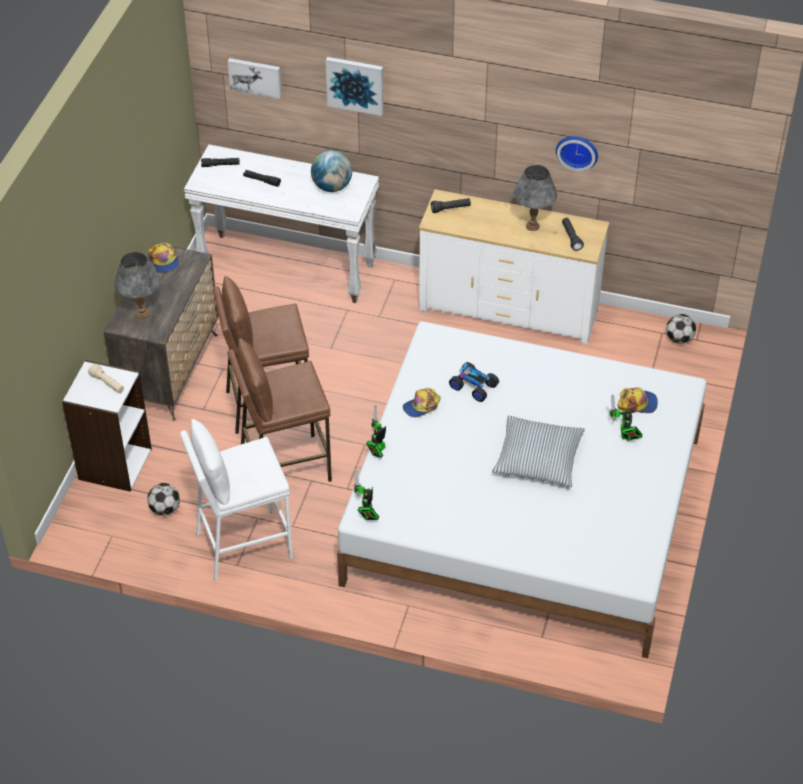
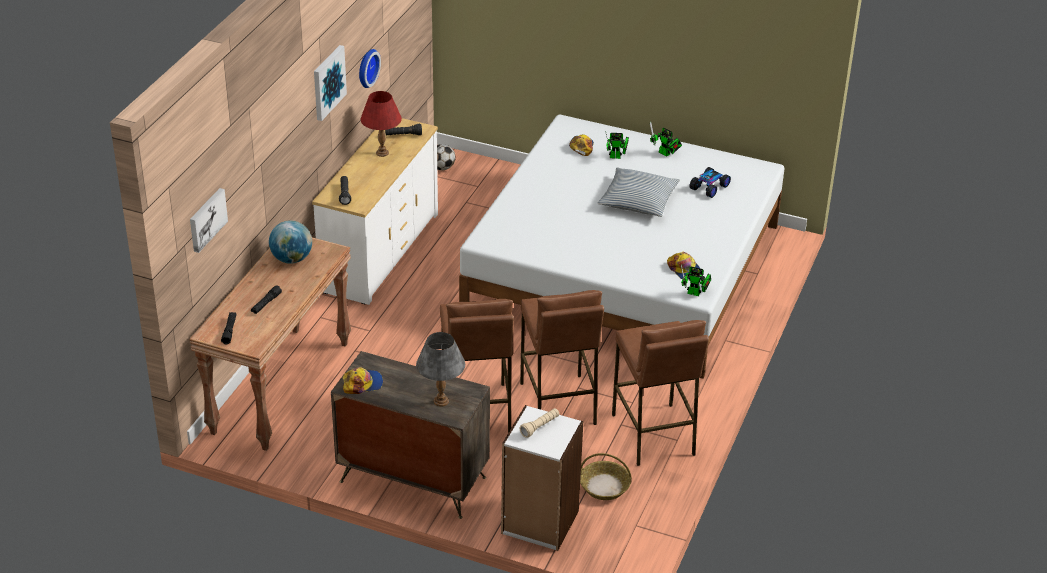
camera: 85 degrees left, 10 degrees down
(165, 509) = (604, 486): football -> basket
(243, 545) = (653, 435): white stool -> brown stool
(288, 268) = (280, 387): white console table -> brown console table
(355, 85) = (261, 149): picture -> picture (328, 82)
(377, 451) = (622, 283): toy robot -> toy robot (665, 154)
(422, 406) = (570, 254): cap -> cap (684, 269)
(473, 387) = (551, 225): toy car -> toy car (710, 187)
(532, 226) = (382, 153): grey table lamp -> red table lamp

